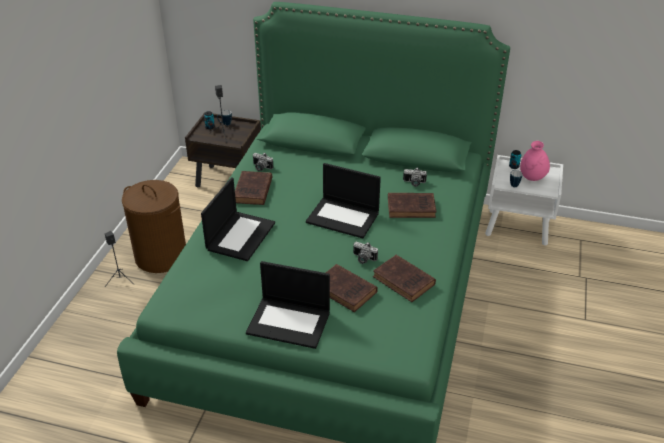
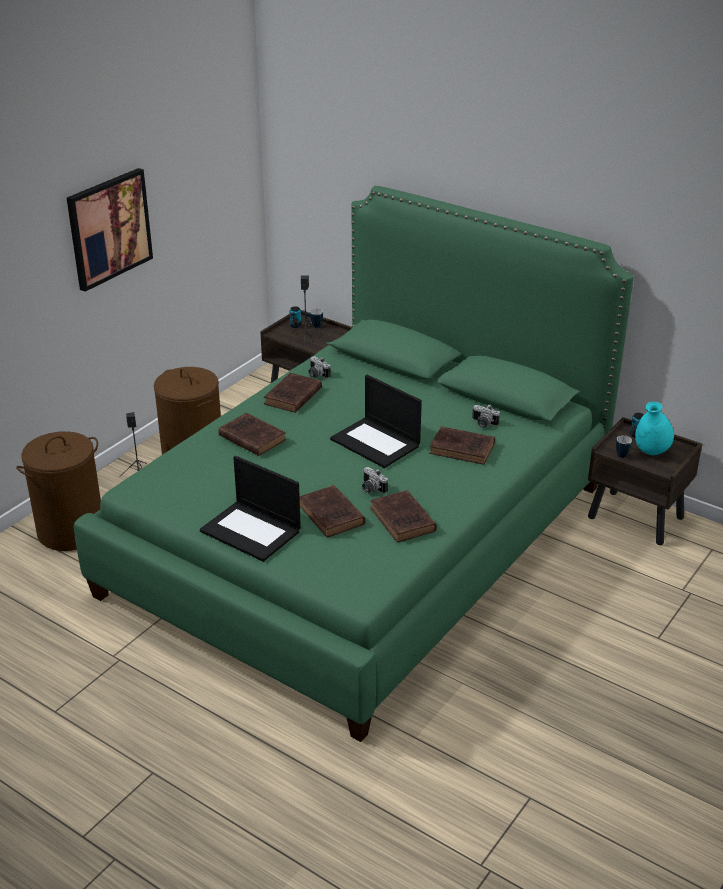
camera: 20 degrees right, 5 degrees down
(62, 75) = (109, 228): none -> picture
(86, 347) = (71, 530): none -> brown laundry basket
(240, 235) = (251, 437): laptop -> brown book
(518, 227) = (636, 518): white nightstand -> brown nightstand
(532, 178) = (651, 452): pink vase -> turquoise vase

